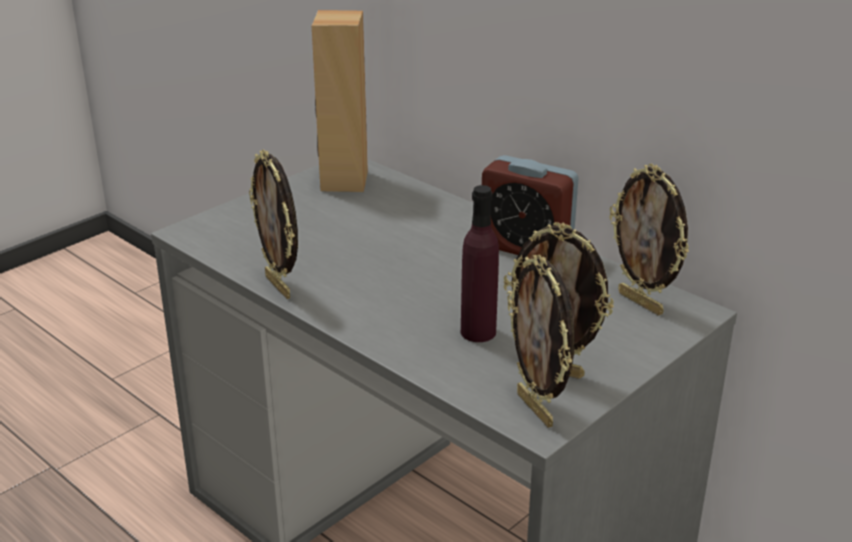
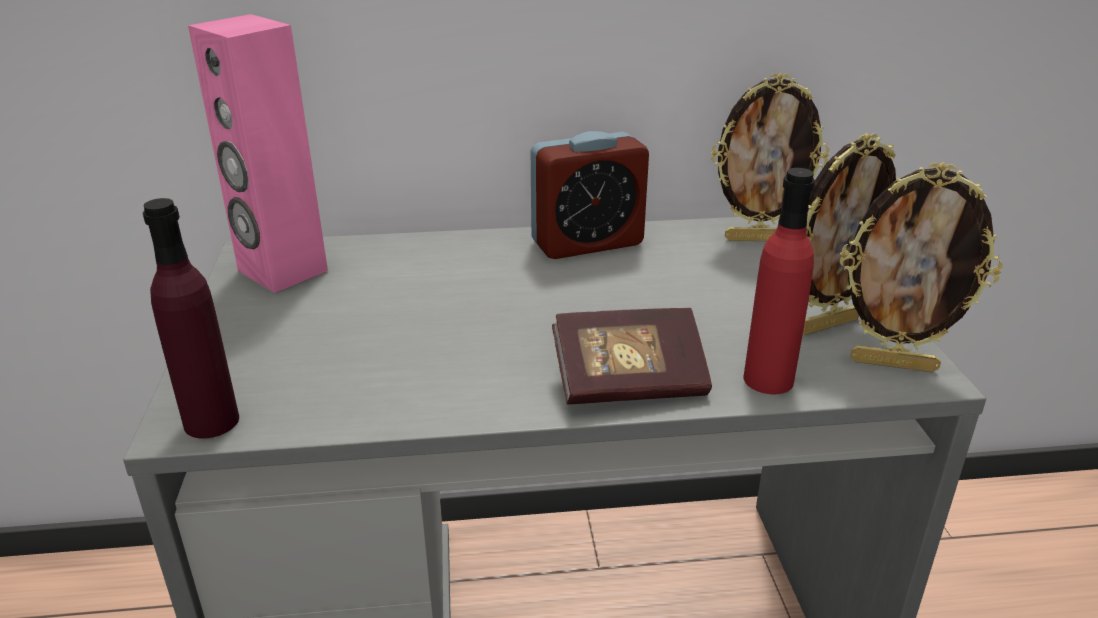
camera: 50 degrees left, 0 degrees up
(280, 286) = (444, 412): picture frame -> none
(343, 181) = (281, 271): brown speaker -> pink speaker
(380, 326) = (629, 382): none -> book
(448, 369) = (768, 379): none -> red bottle
(478, 332) = (713, 332): purple bottle -> purple bottle (211, 421)

